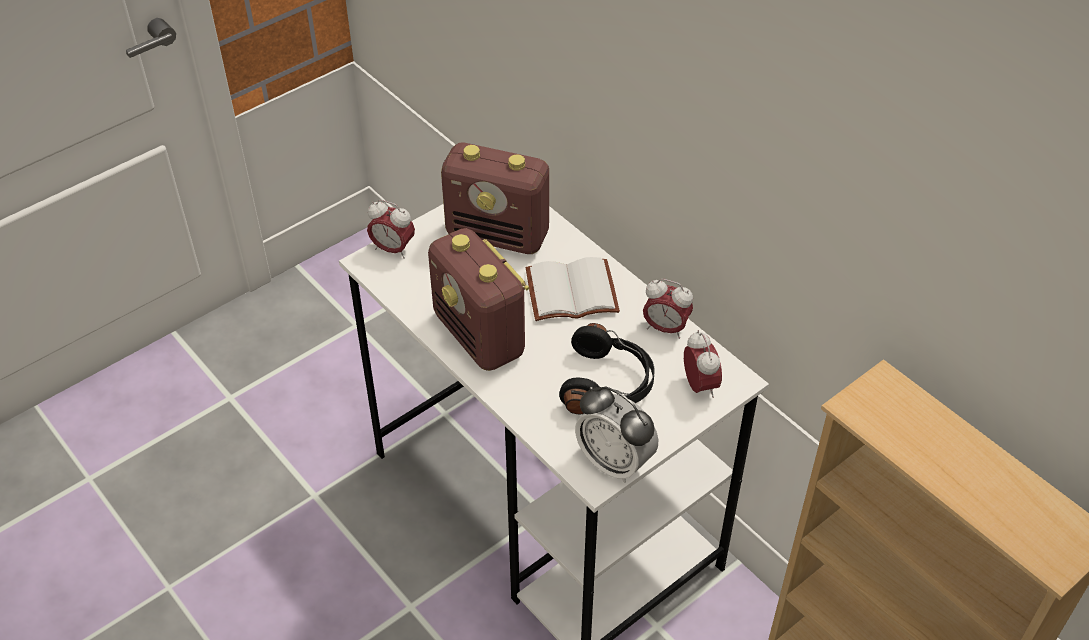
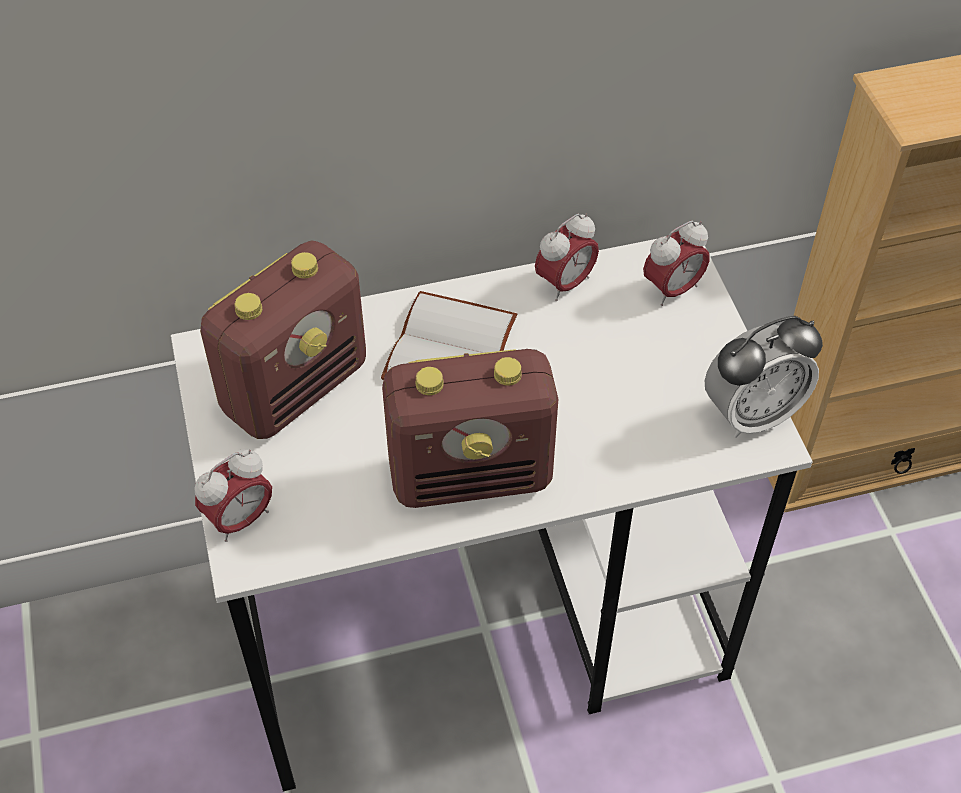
camera: 65 degrees left, 5 degrees up
(608, 384) = (626, 373): black headphones -> none
(699, 386) = (672, 290): alarm clock -> alarm clock turned 135 degrees clockwise

